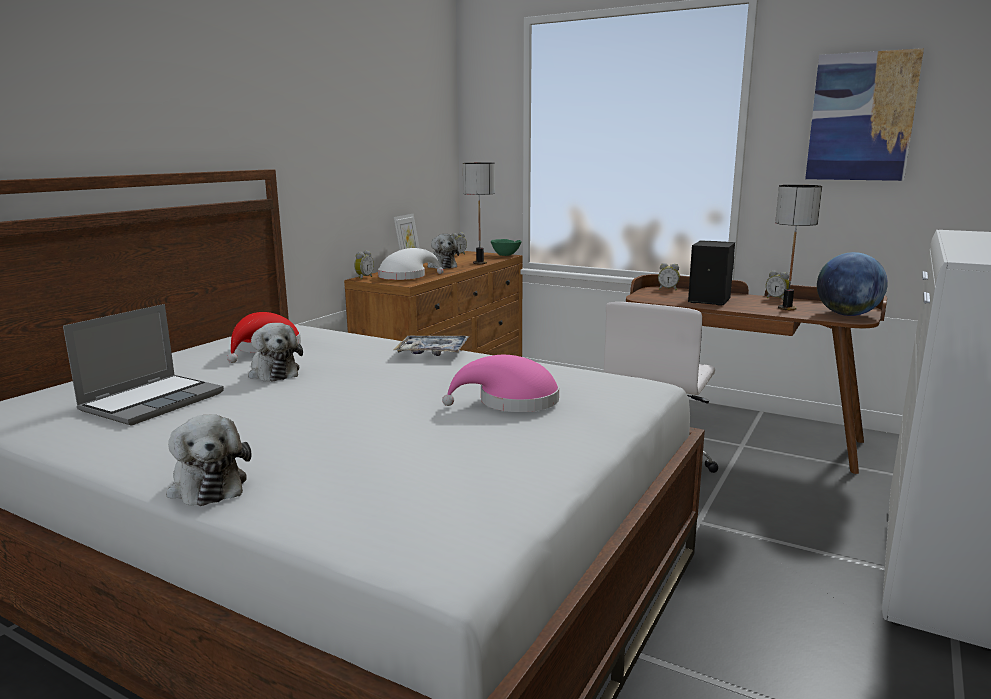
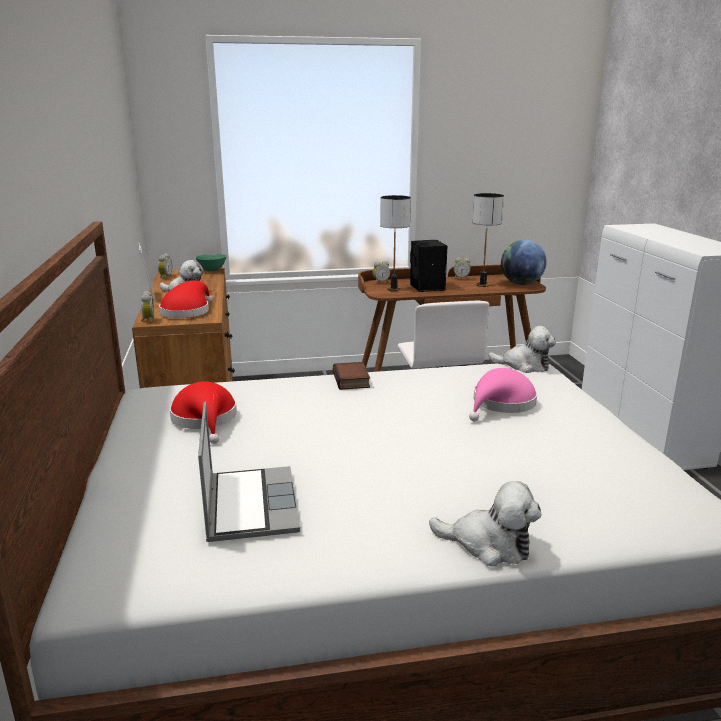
camera: 40 degrees left, 5 degrees up
(273, 372) = (276, 439): plush toy -> plush toy (524, 365)
(406, 277) = (187, 311): white hat -> red hat
(432, 352) = (352, 380): tray -> book
(479, 263) = (212, 283): table lamp -> table lamp (393, 289)
(861, 117) = (495, 139): picture -> none

